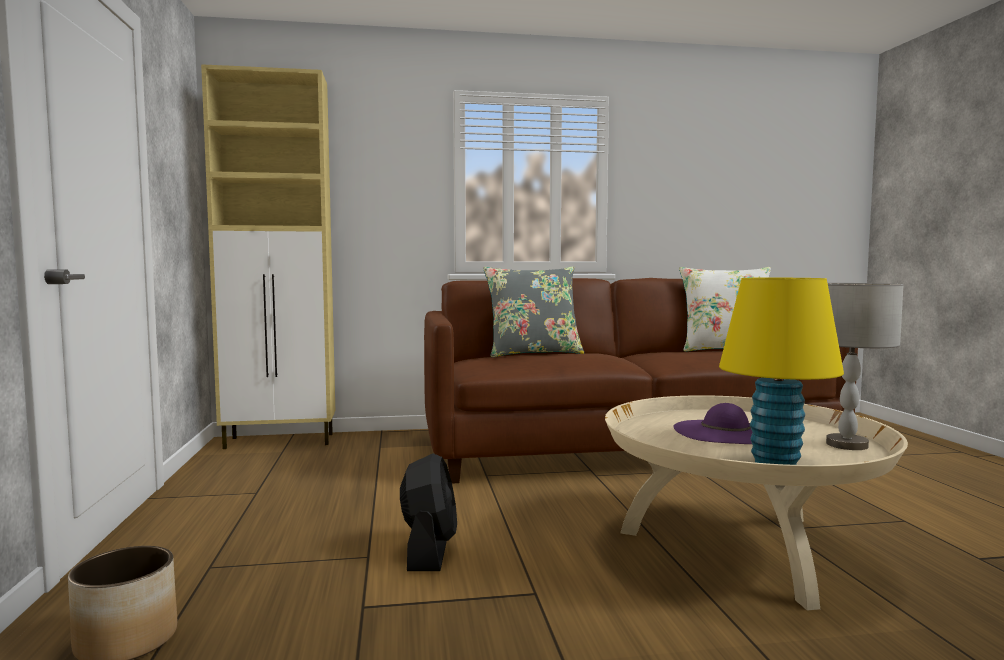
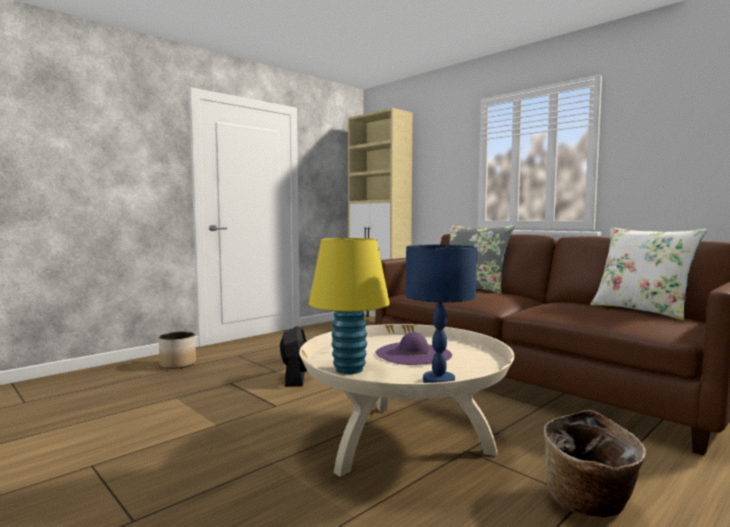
camera: 55 degrees right, 0 degrees up
(429, 550) = (295, 378): black fan -> black fan turned 60 degrees counterclockwise
(846, 444) = (439, 381): grey table lamp -> blue table lamp
(913, 521) = (589, 504): none -> basket

